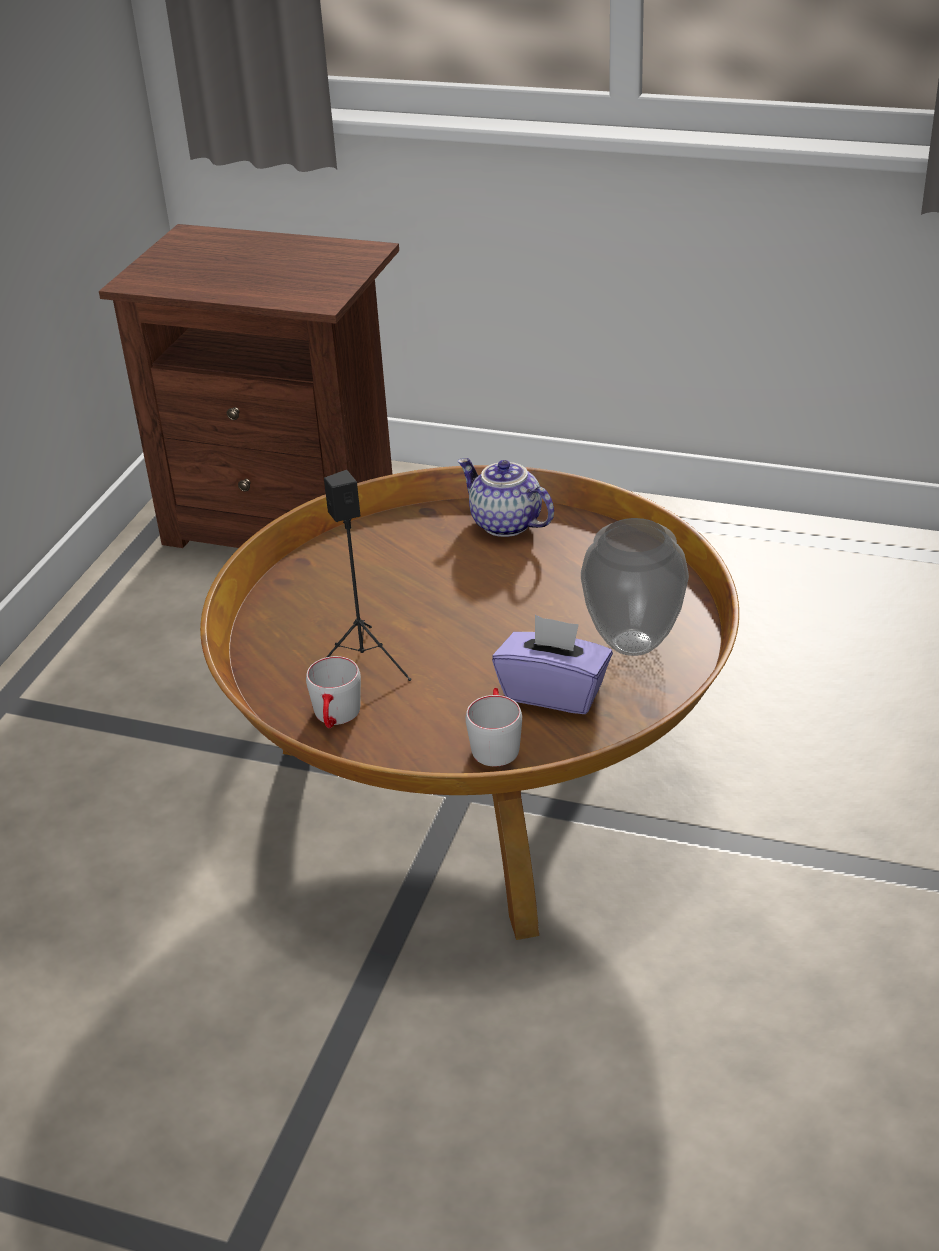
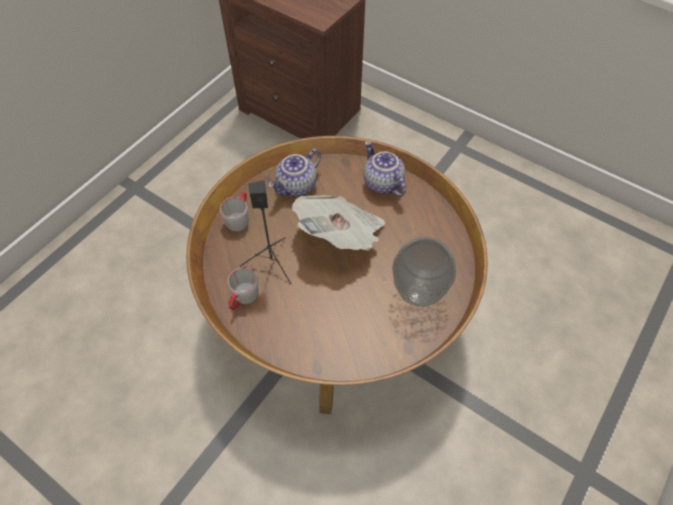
camera: 15 degrees right, 20 degrees up
(359, 560) = (297, 187): none -> teapot
(467, 601) = (341, 235): none -> newspaper
(495, 742) = (317, 344): grey mug -> grey mug (239, 217)
(554, 692) = (362, 317): purple tissue box -> none

